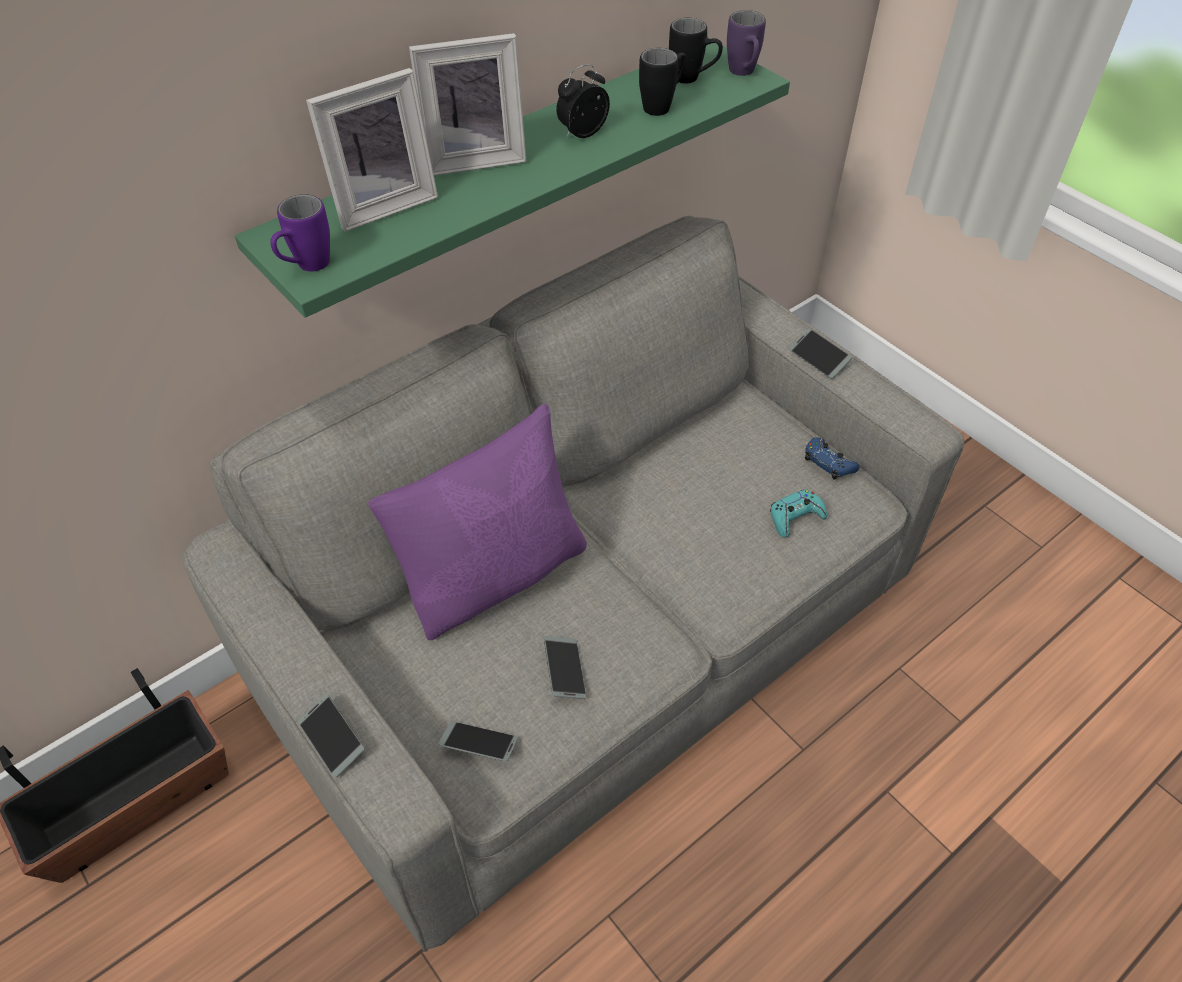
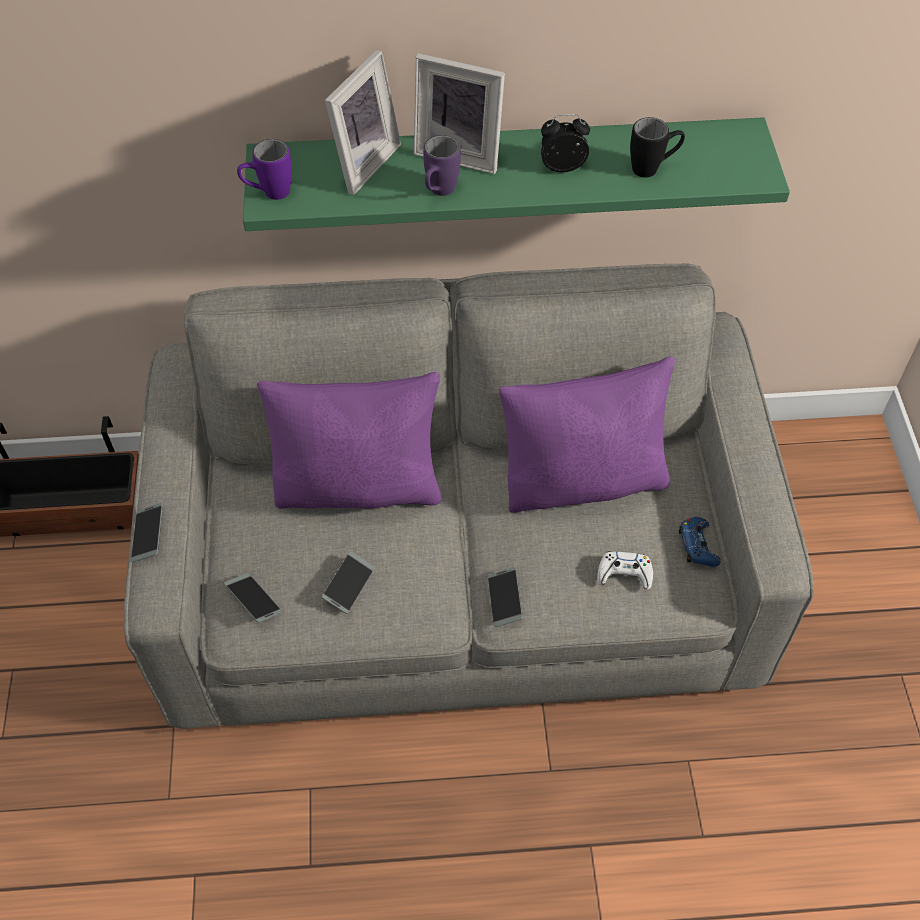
camera: 35 degrees right, 5 degrees up
(382, 204) = (361, 163): picture frame -> picture frame turned 60 degrees counterclockwise
(693, 79) = (705, 153): black mug -> none
(694, 460) = (584, 480): none -> purple pillow
(744, 74) = (755, 166): purple mug -> purple mug (438, 193)
(795, 517) = (624, 574): turquoise game controller -> white game controller
(819, 358) = (745, 449): phone -> phone (504, 600)

